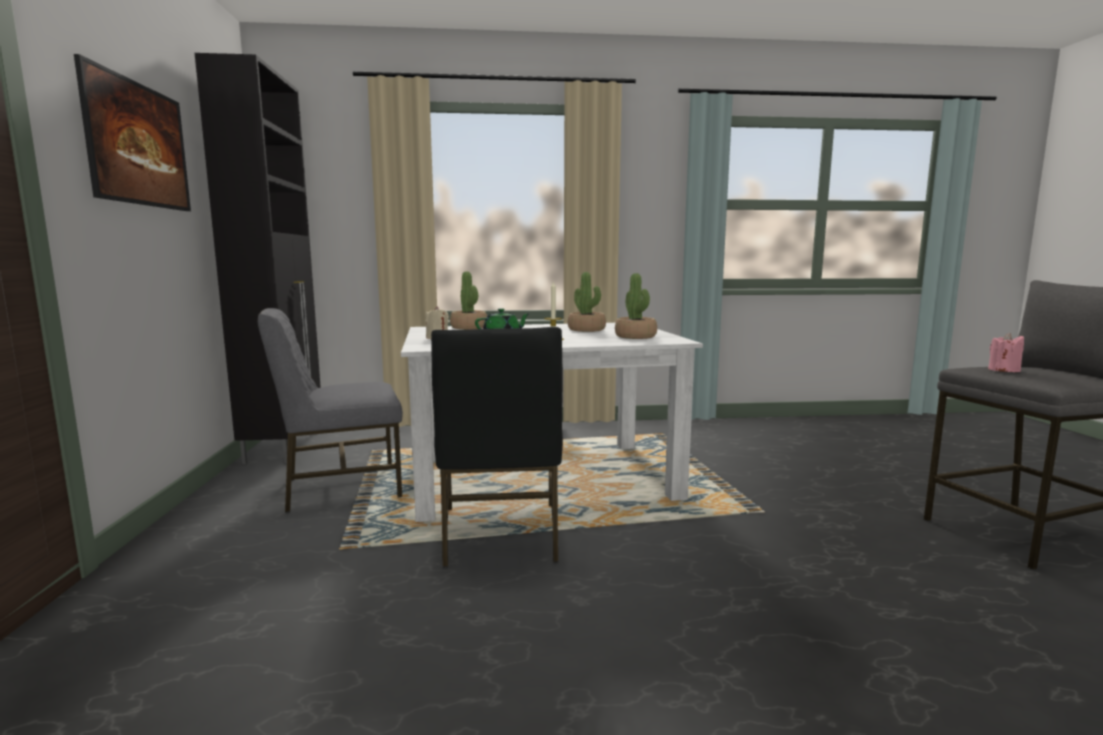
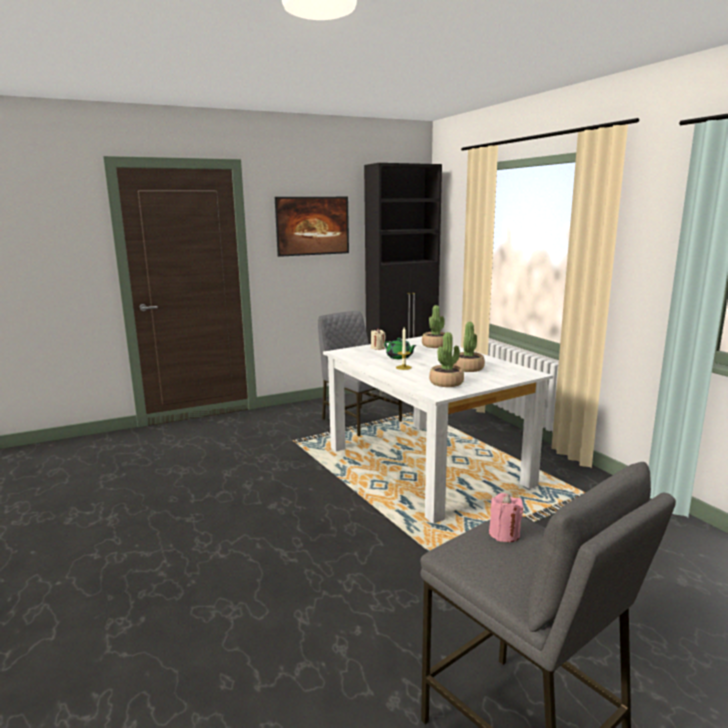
camera: 70 degrees right, 5 degrees up
(500, 534) = (331, 471): black chair -> none

